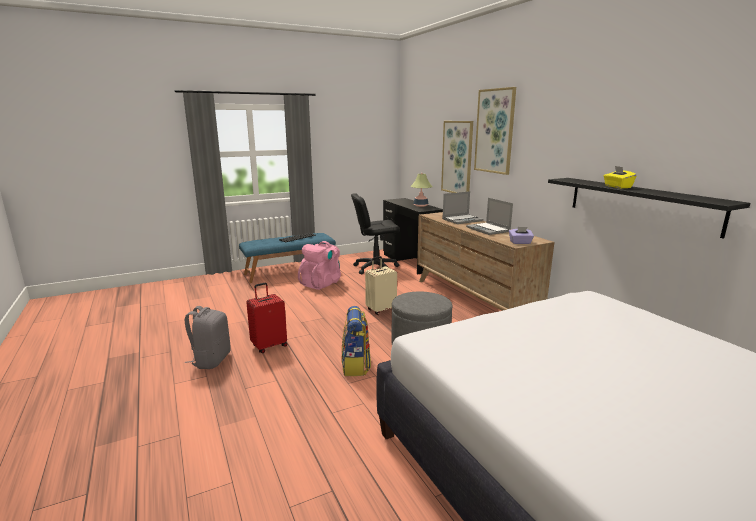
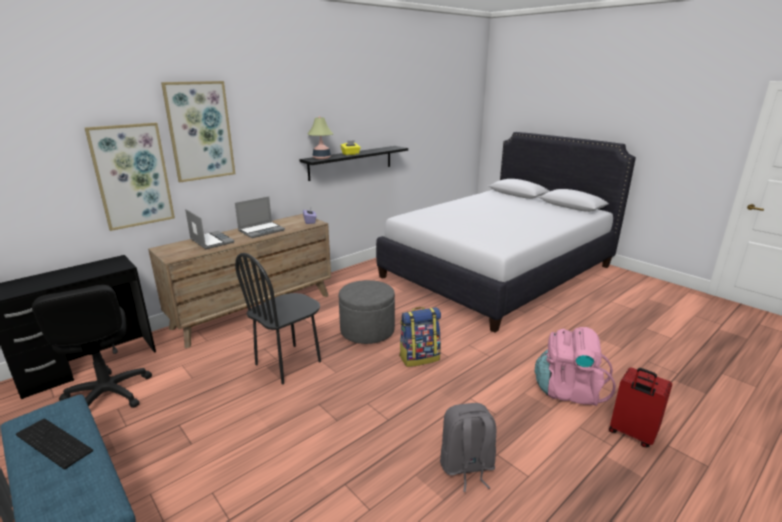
camera: 105 degrees left, 5 degrees up
(269, 346) = (409, 428): red suitcase -> red suitcase (631, 434)
(321, 283) = (175, 442): pink backpack -> pink backpack (568, 391)
(381, 310) = (288, 363): beige suitcase -> black chair
(420, 205) = (83, 269): table lamp -> table lamp (322, 158)

